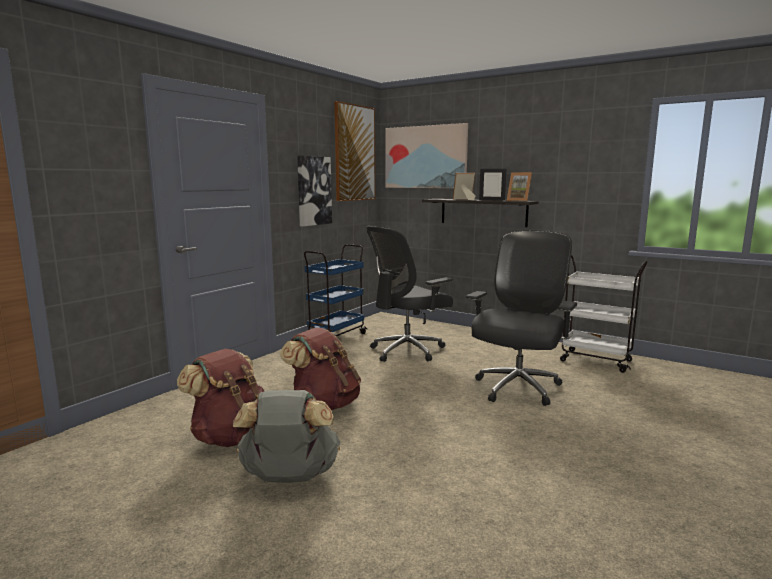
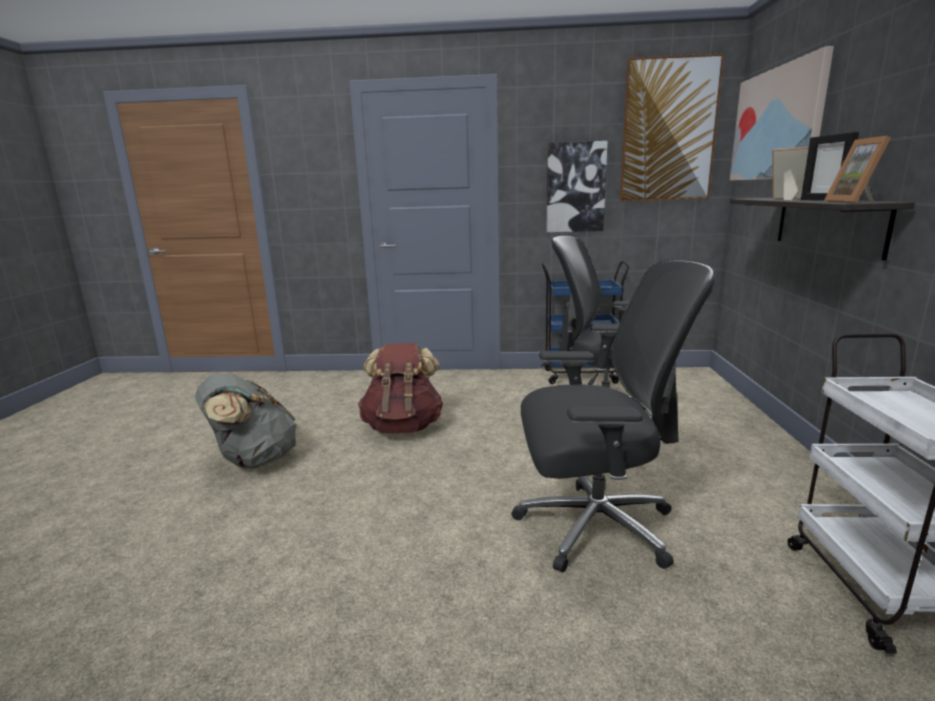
camera: 60 degrees right, 5 degrees up
(232, 437) = (310, 416): brown backpack -> none

